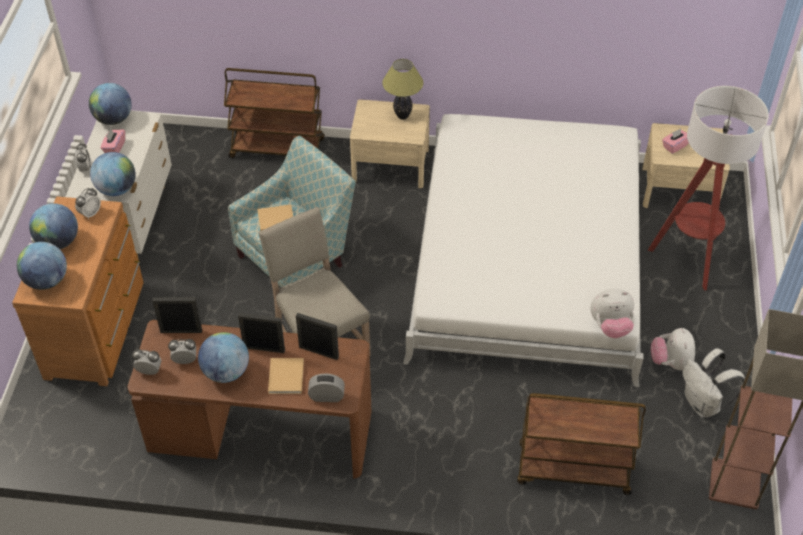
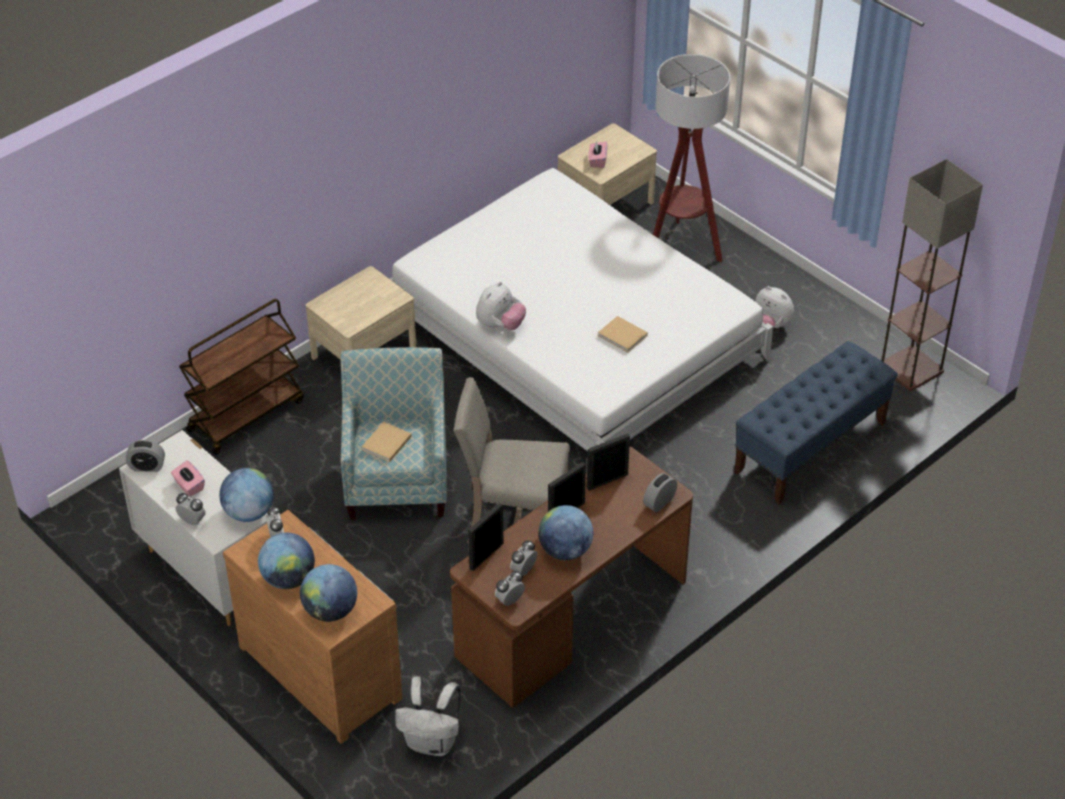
camera: 50 degrees left, 5 degrees down
(113, 119) = (147, 466): globe -> alarm clock
(286, 378) = (613, 516): beige book -> beige book (623, 336)
(402, 116) = (363, 289): table lamp -> none
(572, 470) = (810, 448): brown cart -> blue bench
(610, 326) = (739, 315): plush toy -> plush toy (500, 325)
(703, 404) = (825, 336): white backpack -> white backpack (432, 742)

